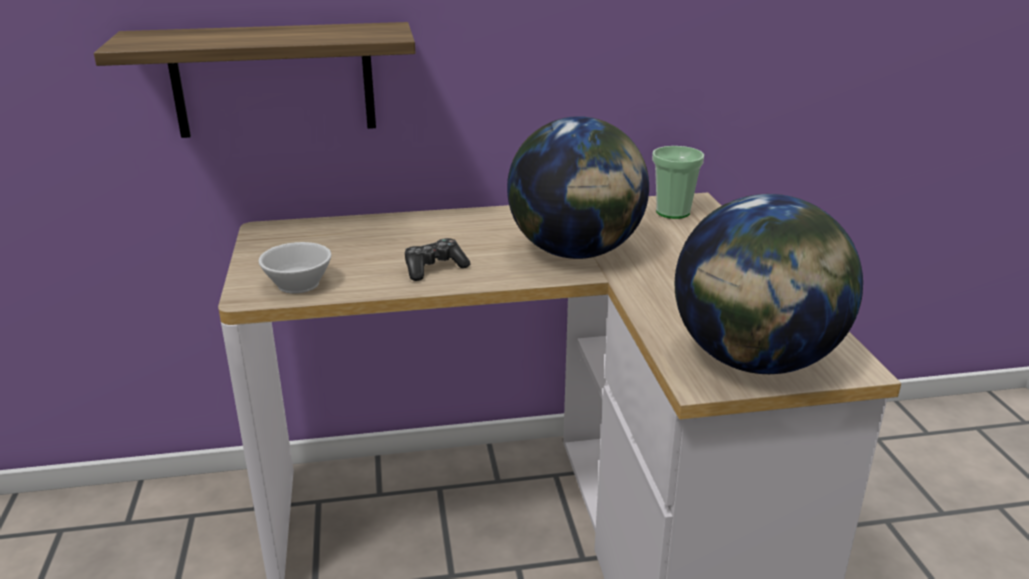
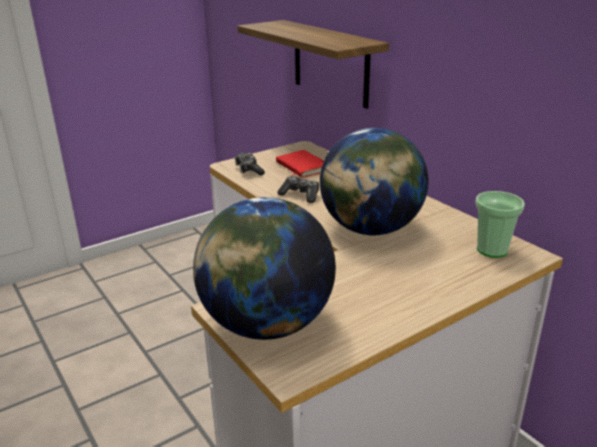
camera: 65 degrees right, 0 degrees up
(294, 284) = (249, 170): white cup -> game controller
(340, 247) = (301, 167): none -> red book

